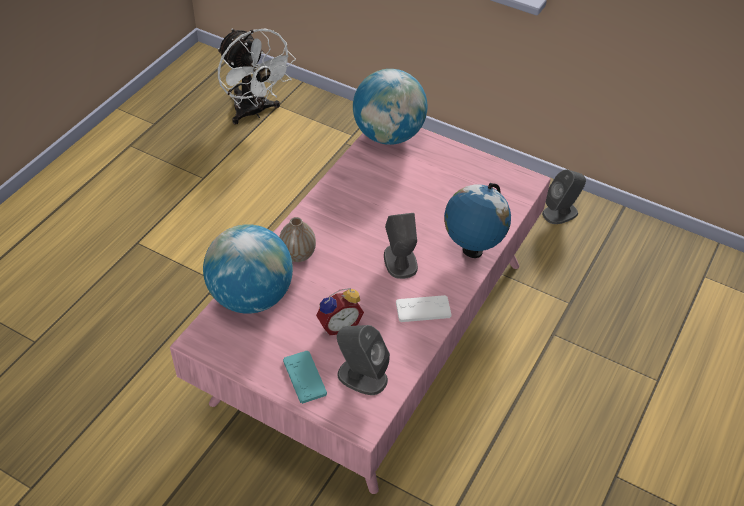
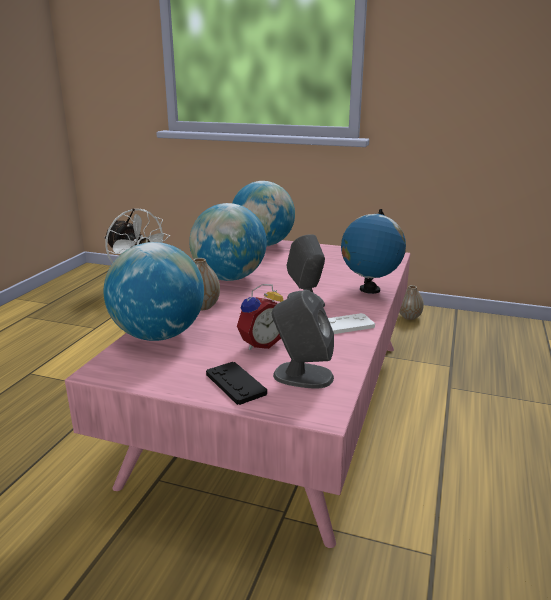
camera: 10 degrees left, 25 degrees down
(304, 377) = (235, 384): turquoise game controller -> black game controller
(335, 205) = (229, 278): none -> globe
(560, 213) = (409, 317): grey speaker -> vase

